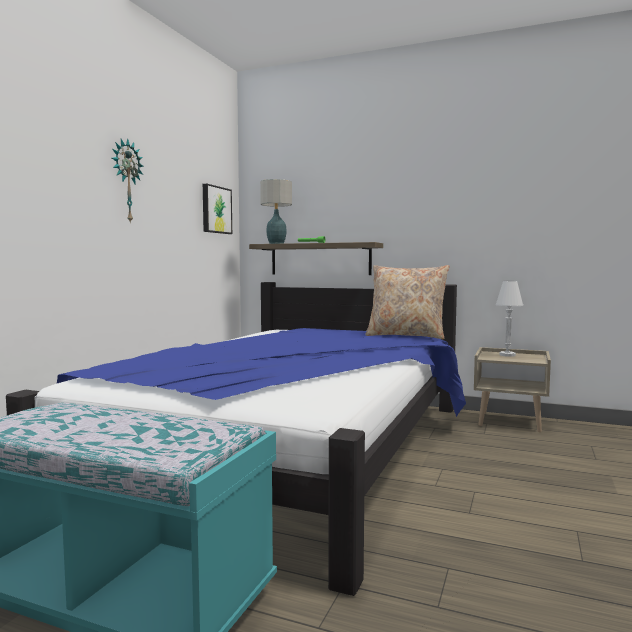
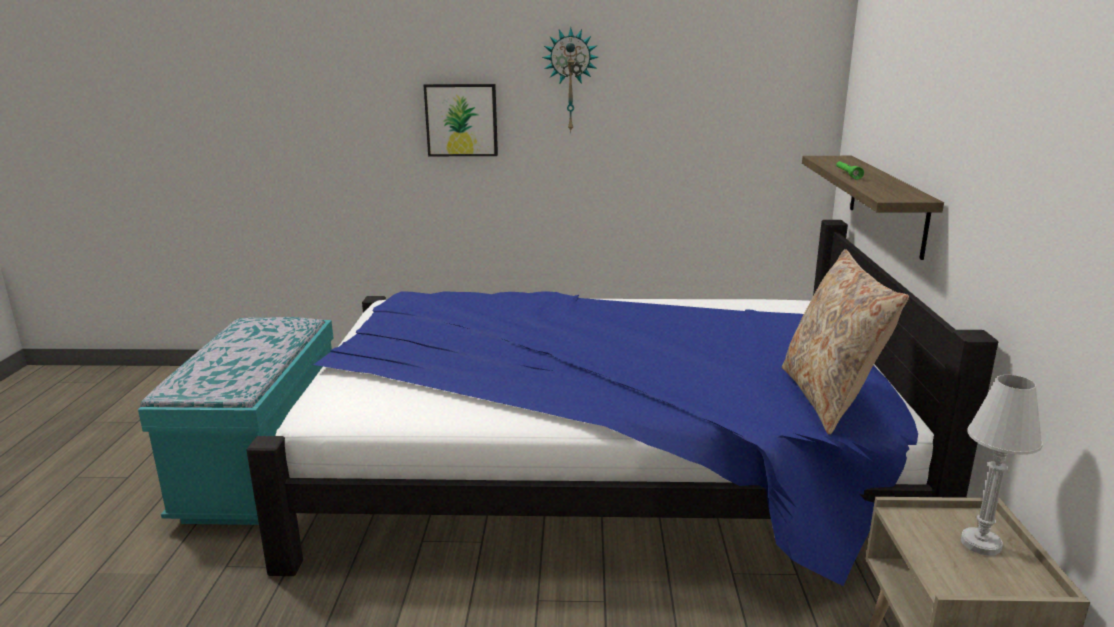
camera: 70 degrees right, 15 degrees up
(216, 210) = (769, 95): picture -> picture (461, 120)
(277, 243) = (837, 161): table lamp -> none

